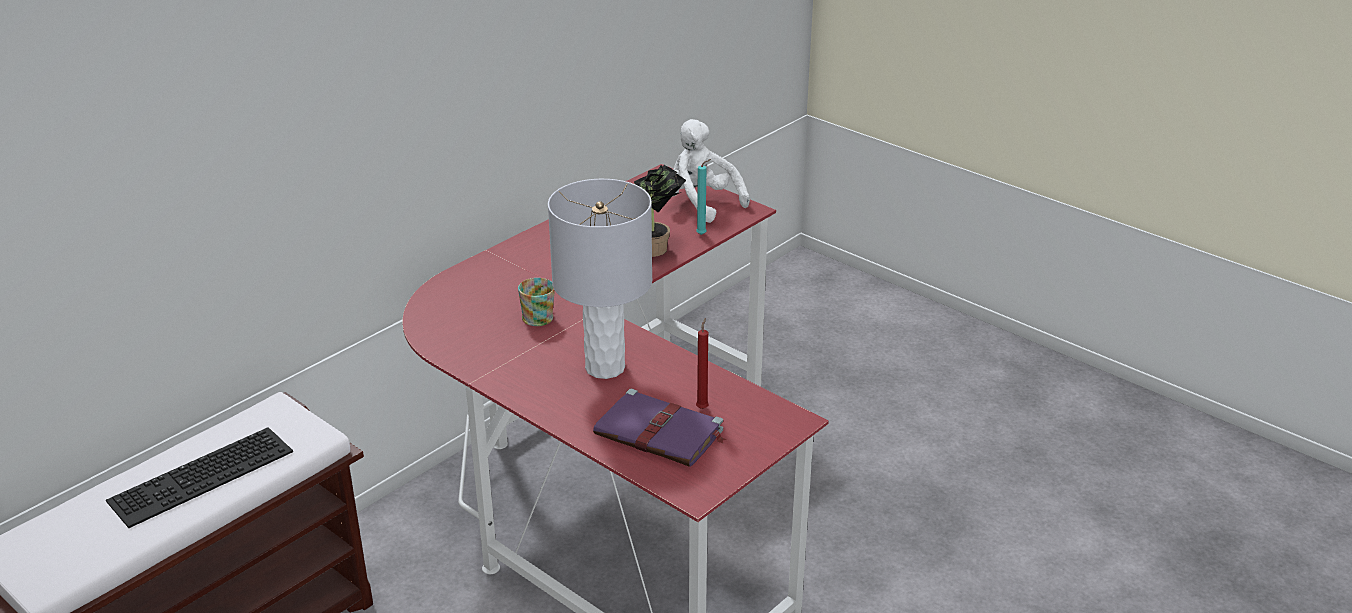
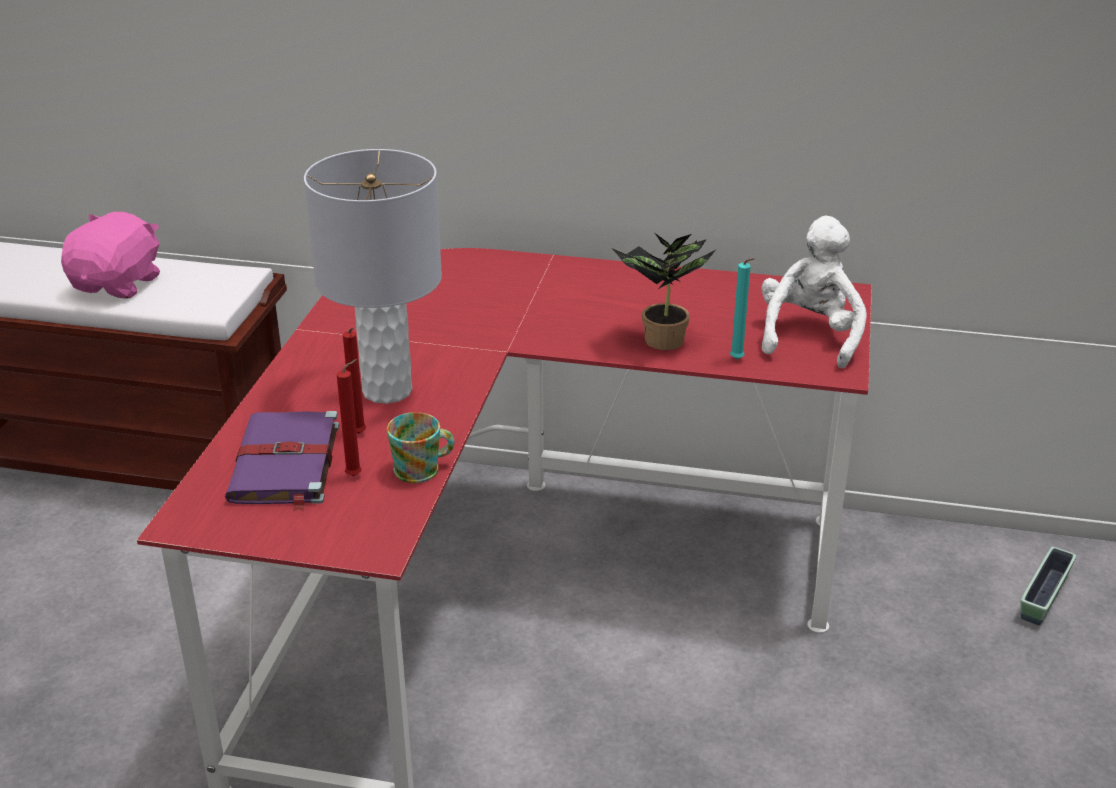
camera: 60 degrees right, 0 degrees up
(201, 478) = (118, 284): keyboard -> pink plush toy
(539, 315) = (454, 322): mug -> mug (423, 469)
(652, 393) = (359, 435): none -> red candle
(798, 303) = (1044, 597): none -> planter

